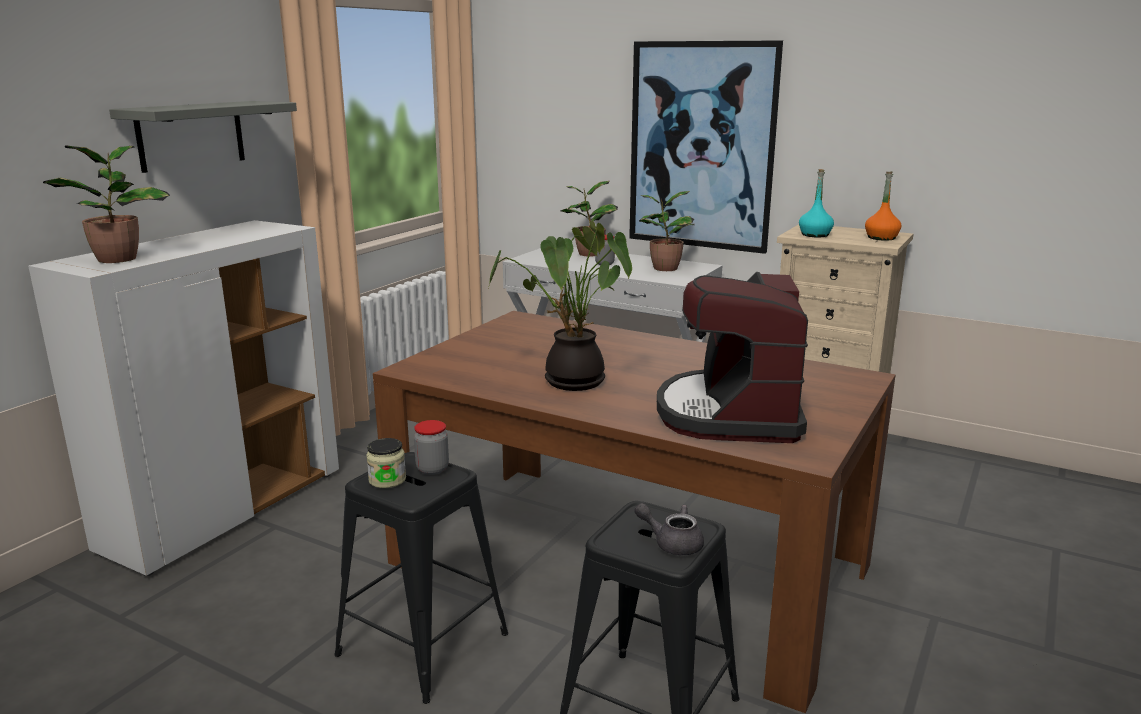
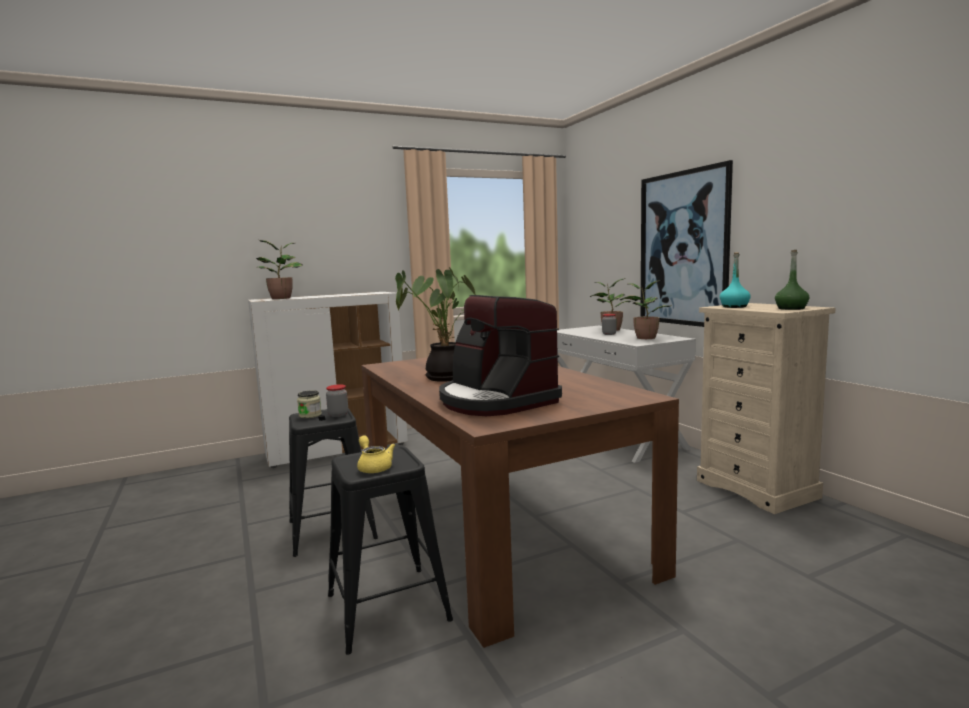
camera: 35 degrees right, 10 degrees down
(191, 135) = (349, 243): grey shelf -> none
(672, 543) = (374, 467): grey teapot -> yellow teapot
(730, 414) = (495, 401): coffee machine -> coffee machine turned 75 degrees counterclockwise
(881, 238) = (791, 308): orange bottle -> green bottle

